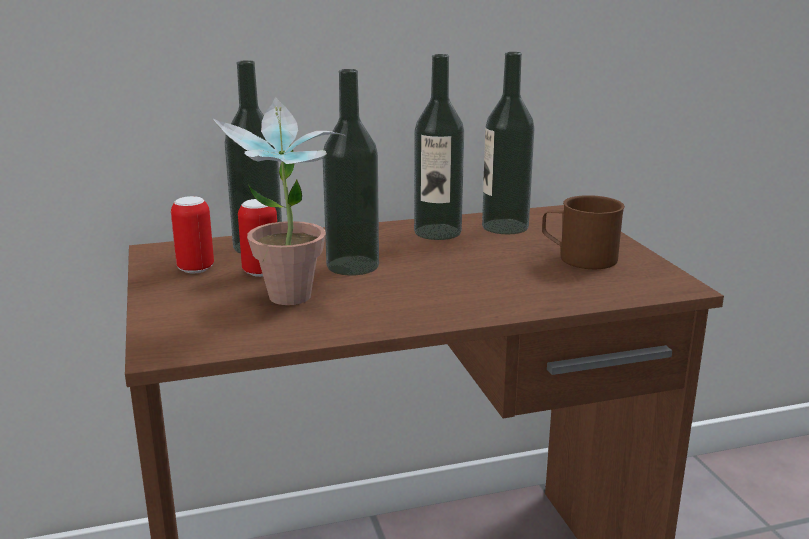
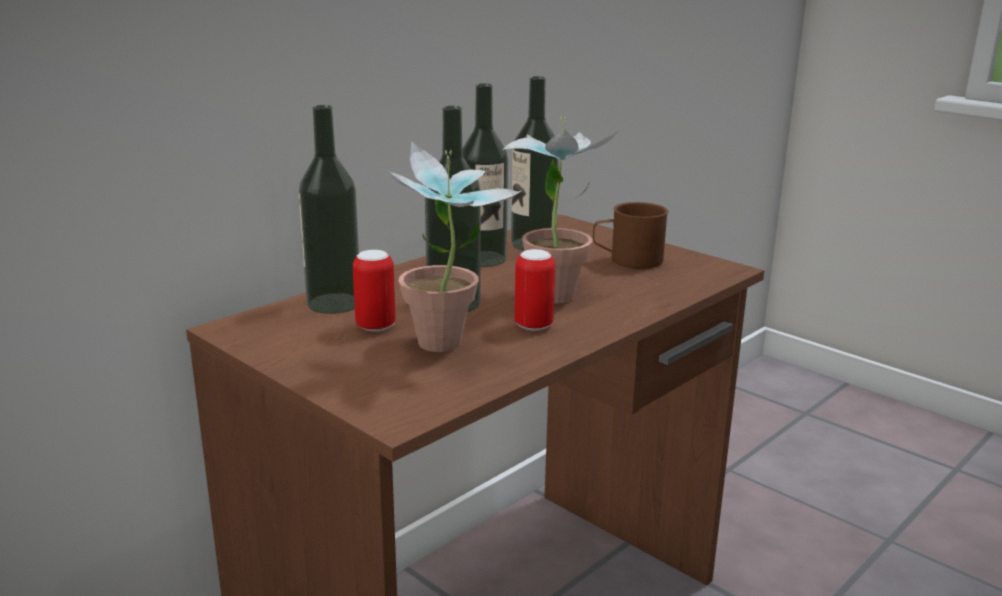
camera: 30 degrees left, 0 degrees up
(195, 268) = (304, 337): can -> can (533, 325)
(462, 272) = (555, 290): none -> potted plant

